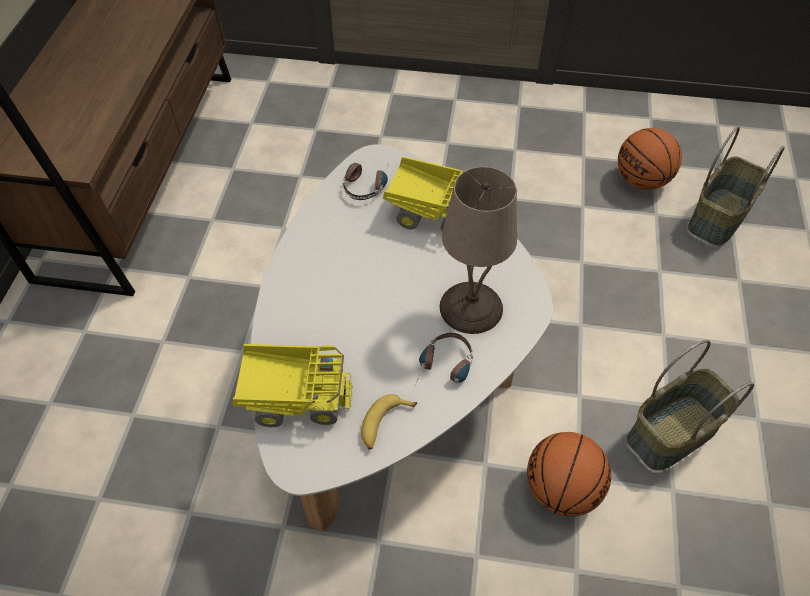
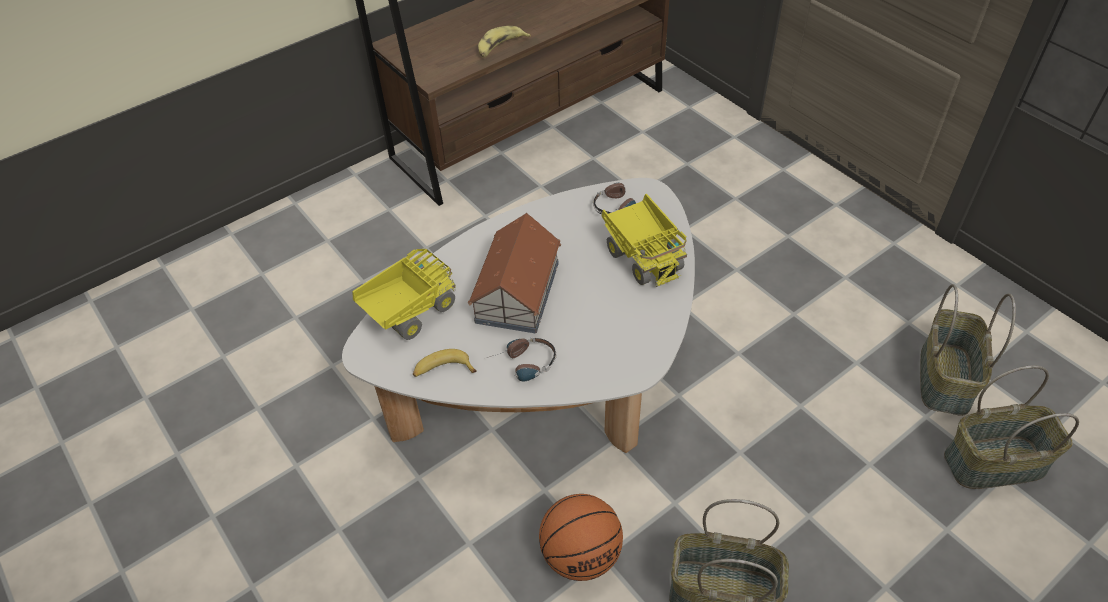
camera: 45 degrees right, 5 degrees down
(113, 100) = (500, 47): none -> banana
(295, 398) = (410, 312): toy truck -> toy truck turned 90 degrees counterclockwise
(368, 310) = (518, 291): none -> toy house
(472, 307) = (593, 340): beige table lamp -> none
(641, 180) = (946, 379): basketball -> basket

